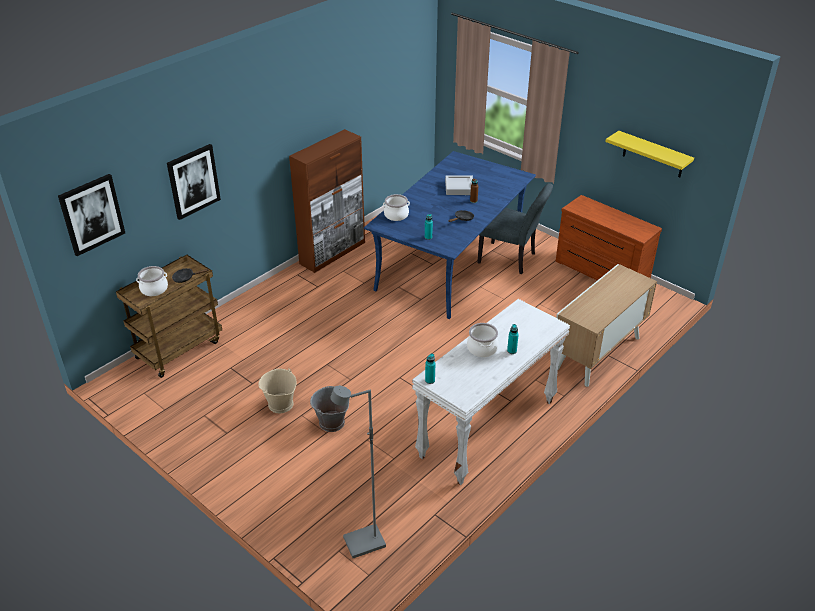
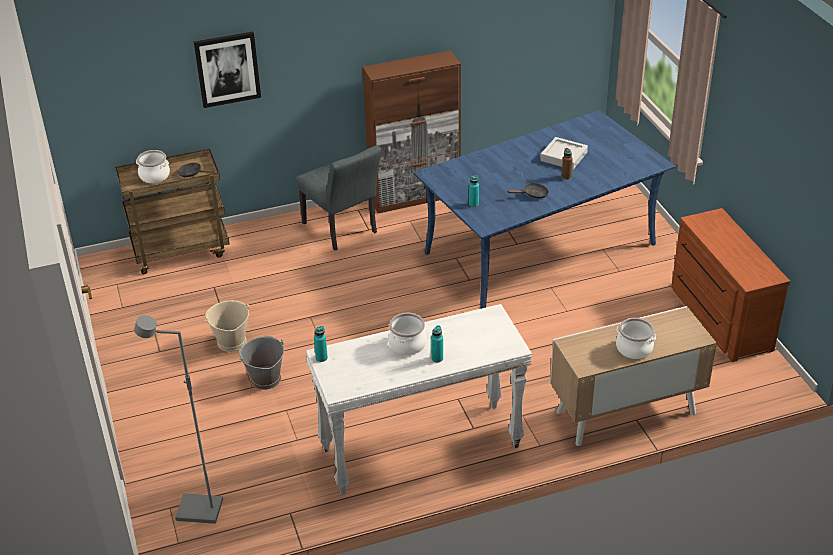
camera: 30 degrees right, 0 degrees up
(91, 214) = (95, 78): picture -> none
(396, 215) = (461, 169): cooking pot -> cooking pot (634, 349)
(511, 259) = (616, 267): grey chair -> grey chair (343, 230)
(653, 155) = (790, 177): yellow shelf -> none

